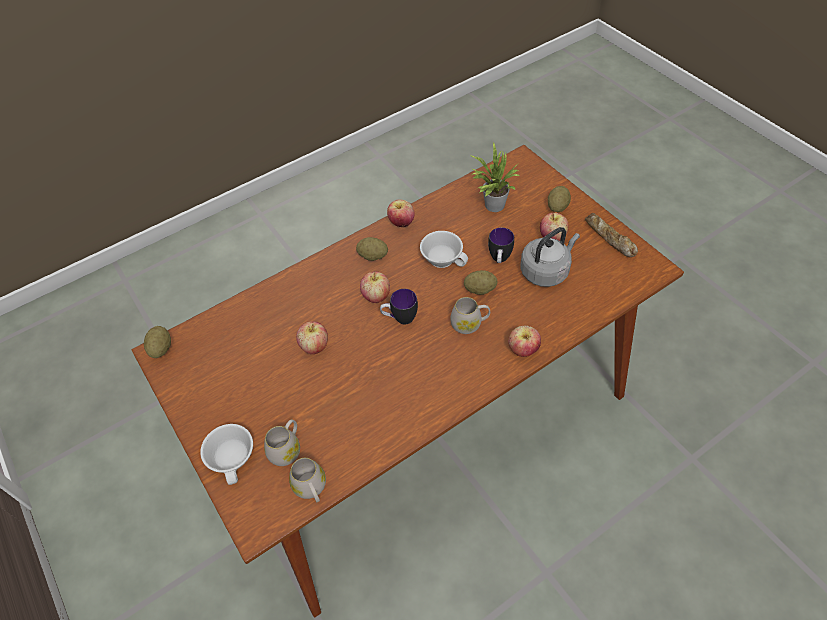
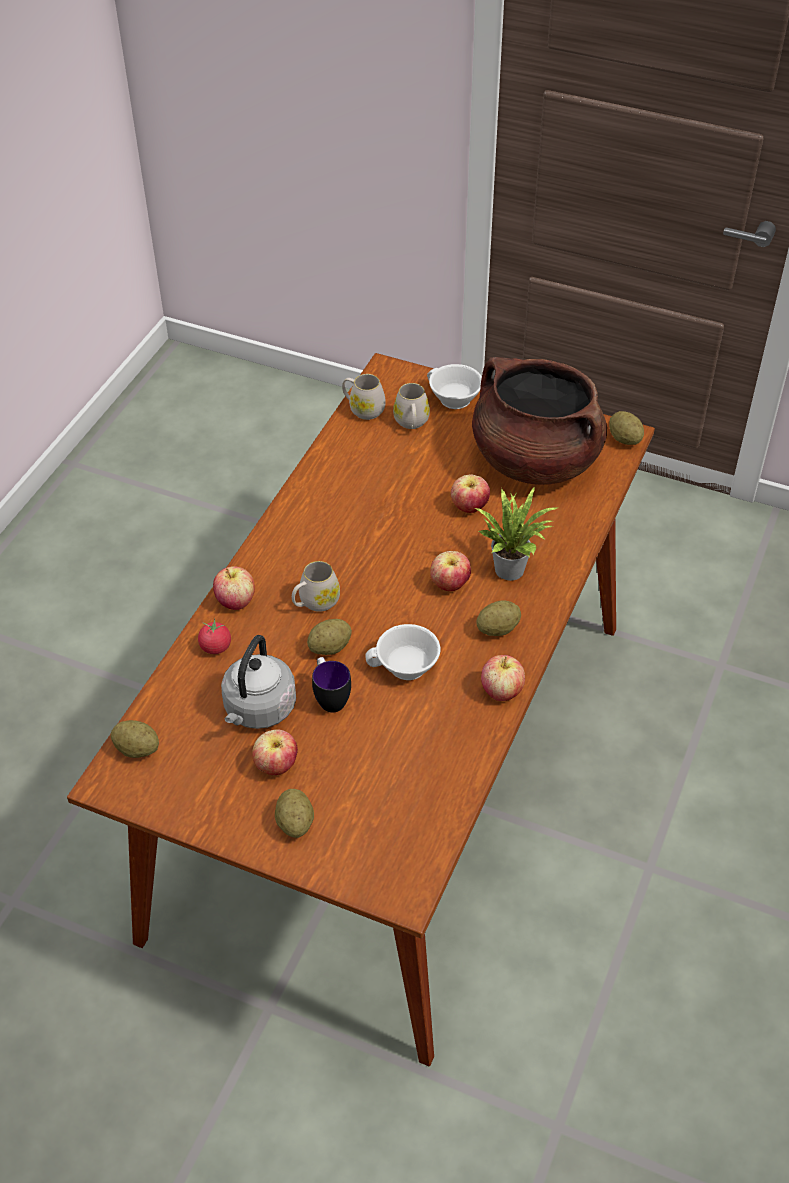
camera: 145 degrees right, 5 degrees down
(236, 363) = (534, 460): none -> brown cooking pot
(400, 319) = (401, 573): mug -> none
(492, 205) = (395, 779): potted plant -> potted plant (512, 567)
(553, 323) = (215, 647): none -> tomato
(610, 239) = (191, 801): bread -> none
(631, 279) = (137, 749): none -> potato

